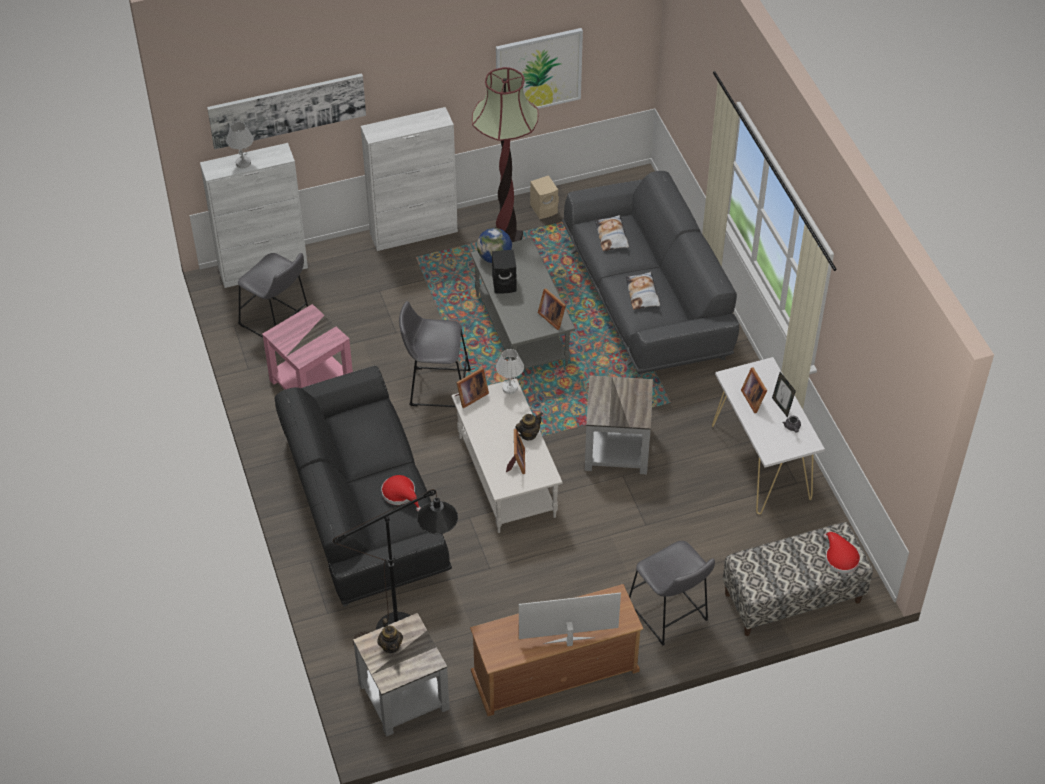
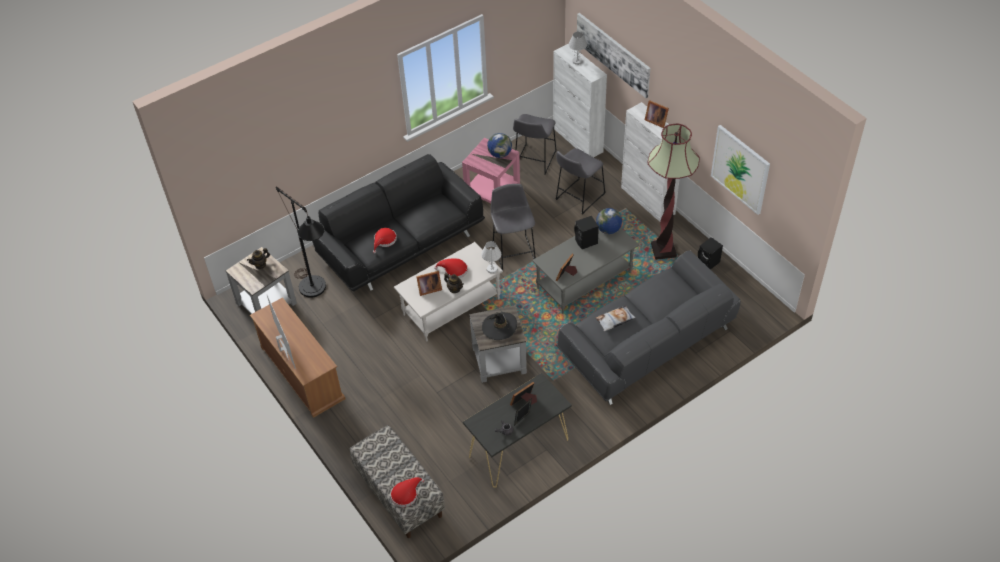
camera: 75 degrees right, 0 degrees up
(306, 325) = (500, 154): none -> globe
(470, 397) = (476, 251): picture frame -> picture frame (655, 120)
(494, 428) = (454, 270): none -> red hat
(545, 209) = (708, 263): beige speaker -> black speaker
(612, 236) = (665, 289): pillow -> none
(620, 399) = (499, 327): none -> black hat
(669, 615) = (364, 423): grey stool -> grey stool (578, 198)
(761, 462) = (518, 448): white console table -> black console table

